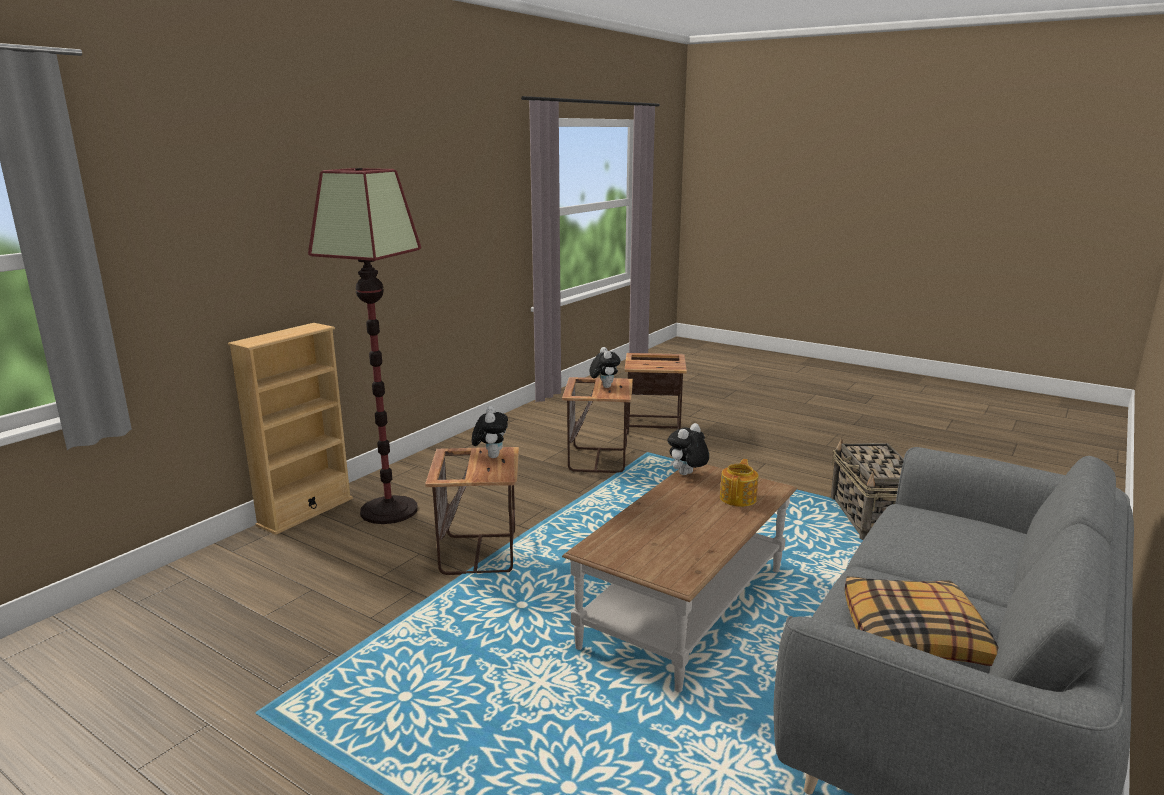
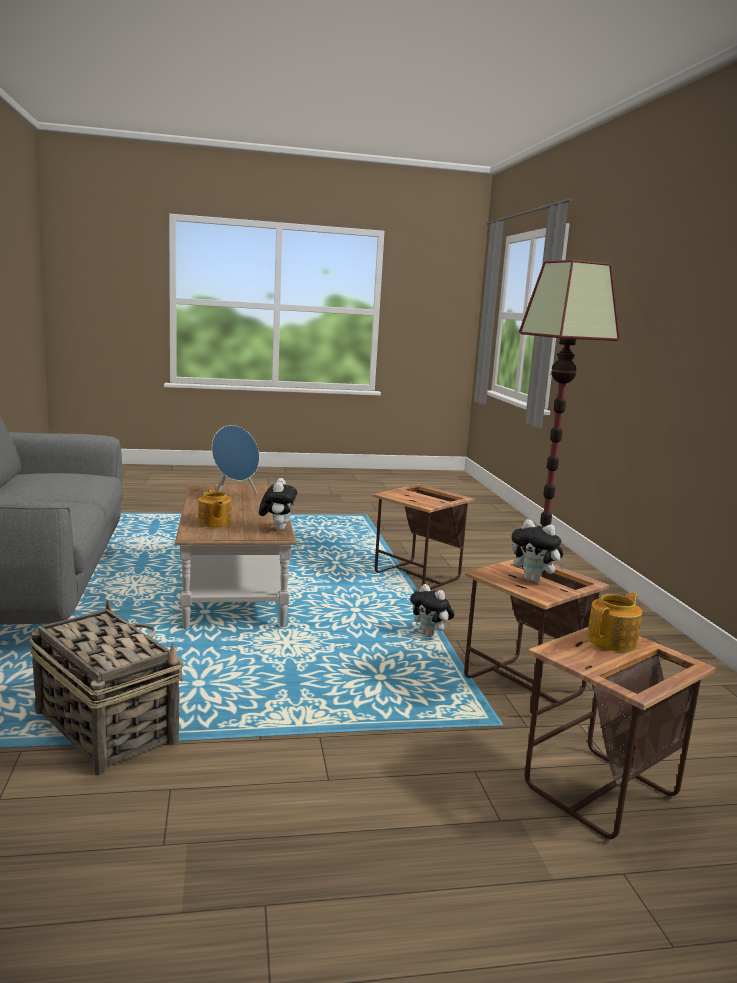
camera: 135 degrees right, 5 degrees down
(305, 512) = (576, 564): beige bookcase -> none
(491, 456) = (427, 501): plush toy -> plush toy (430, 635)
(643, 364) = (613, 641): none -> teapot
(664, 541) = (233, 496): none -> blue speaker
(914, 635) = (54, 477): pillow -> none

